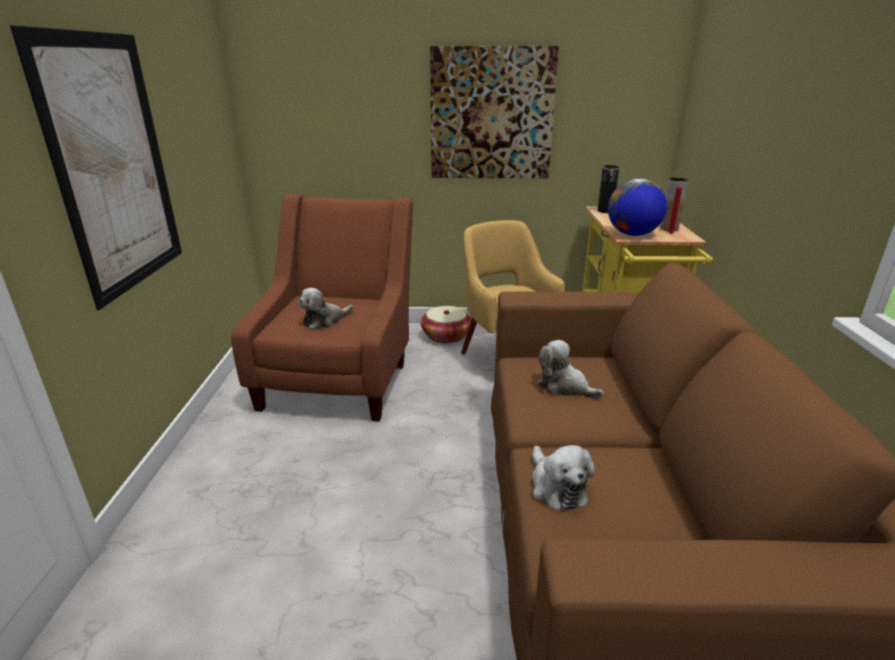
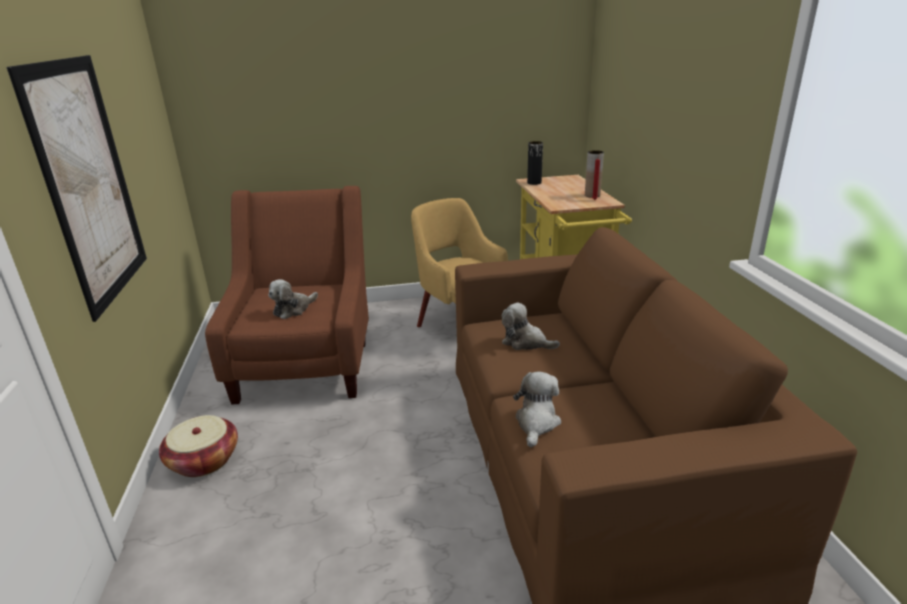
camera: 10 degrees left, 0 degrees up
(446, 336) = (399, 312): basket -> basket (204, 460)
(491, 114) = (423, 101): picture -> none
(556, 487) = (536, 423): plush toy -> plush toy turned 135 degrees counterclockwise
(632, 234) = (562, 203): globe -> none

